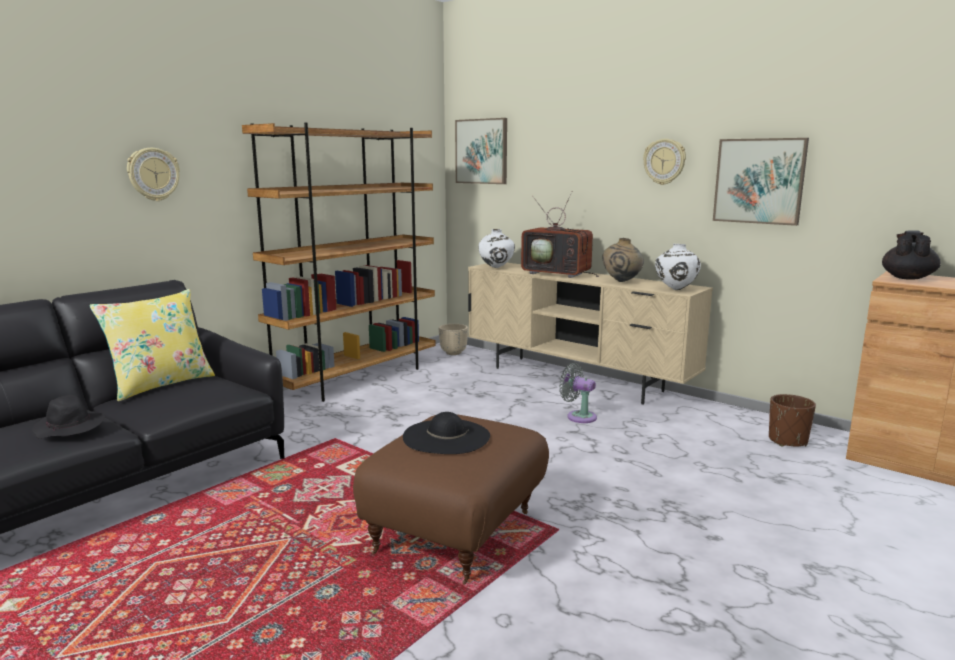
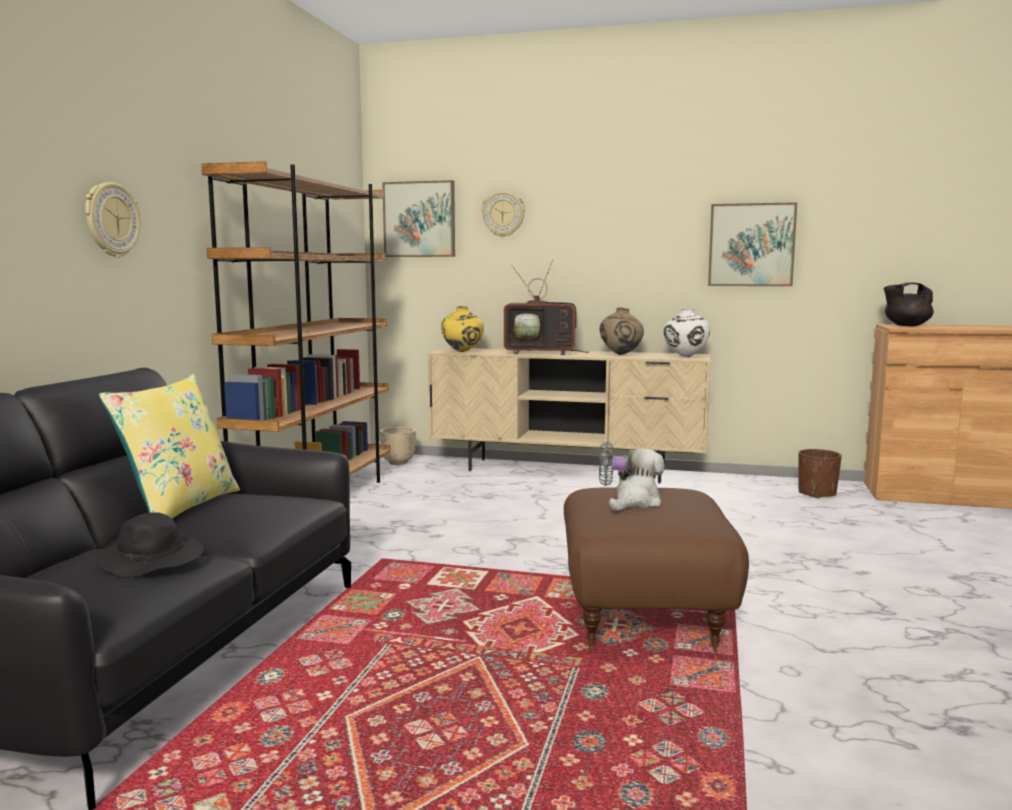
camera: 25 degrees left, 5 degrees down
(446, 436) = (636, 502): black hat -> plush toy
(496, 268) = (463, 352): white vase -> yellow vase
(664, 161) = (651, 227): wall clock -> wall clock (503, 214)
(907, 278) = (906, 325): black teapot -> black teapot turned 90 degrees counterclockwise

